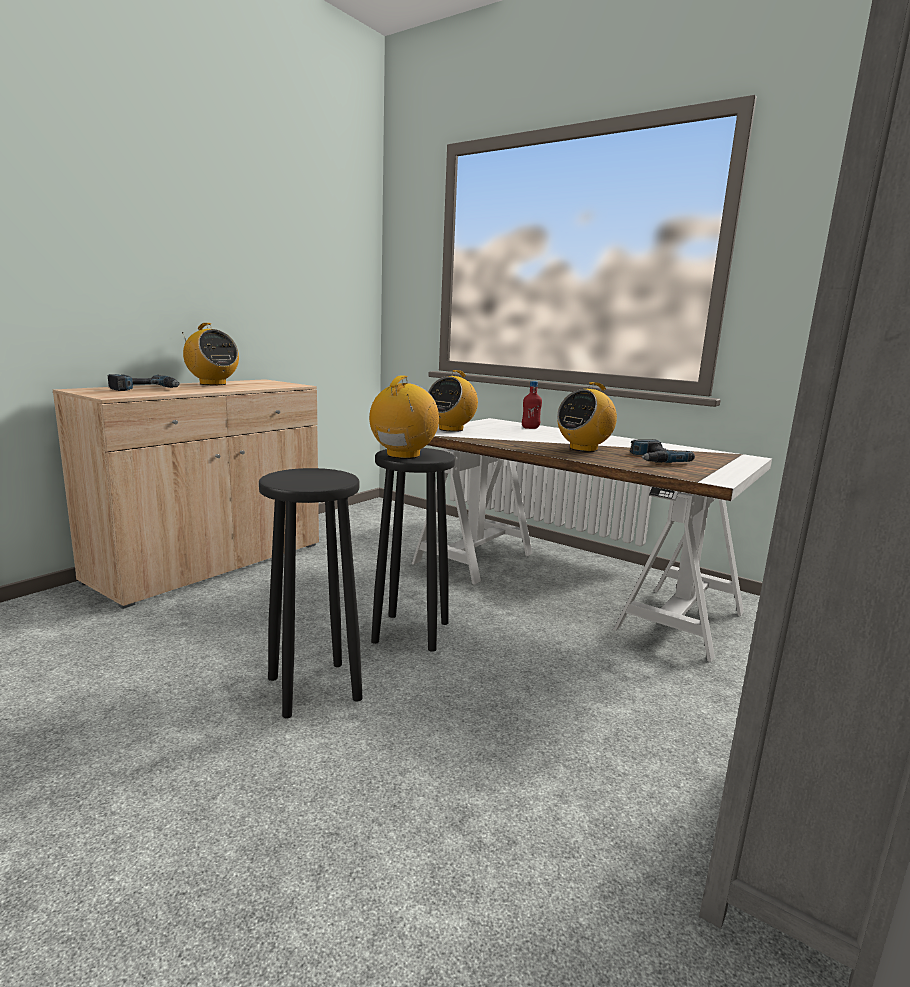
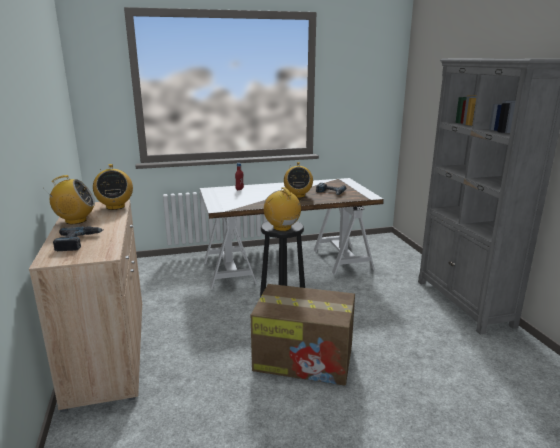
camera: 50 degrees left, 5 degrees up
(314, 689) = (305, 358): black stool -> cardboard box
(451, 429) = (218, 203): radio -> radio (115, 207)

